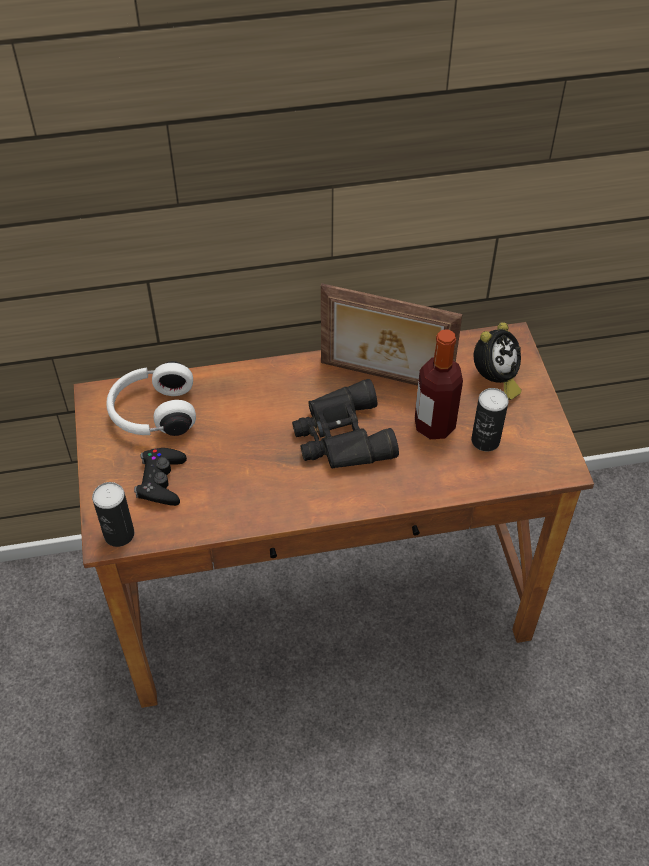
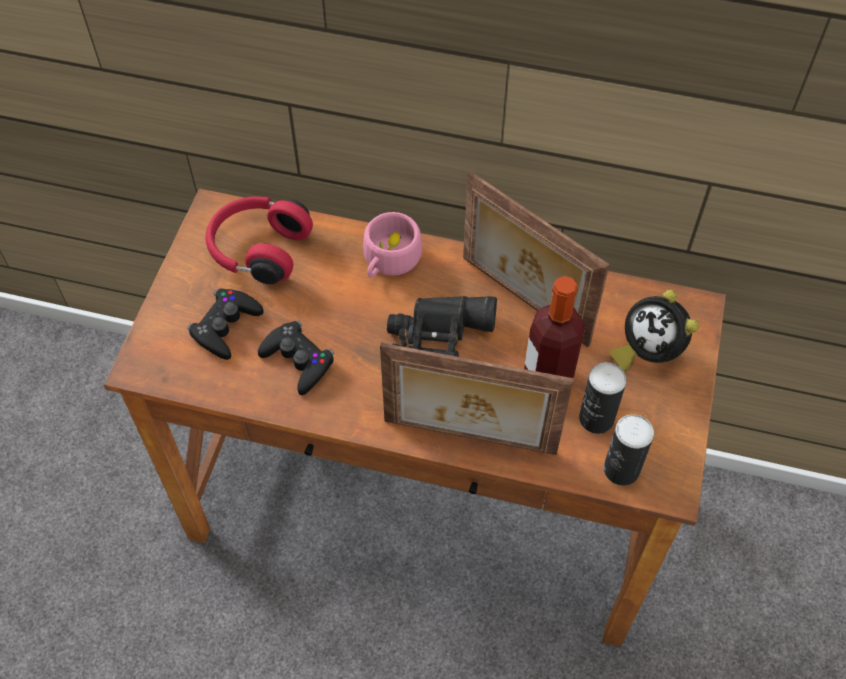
camera: 25 degrees right, 5 degrees up
(119, 534) = (153, 367): can -> can (621, 469)
(153, 413) = (258, 249): white headphones -> red headphones
(236, 484) = (298, 360): none -> black game controller
(264, 385) = (389, 260): none -> pink cup
(402, 490) = (469, 439): none -> picture frame
(494, 381) = (647, 352): alarm clock -> alarm clock turned 75 degrees clockwise

